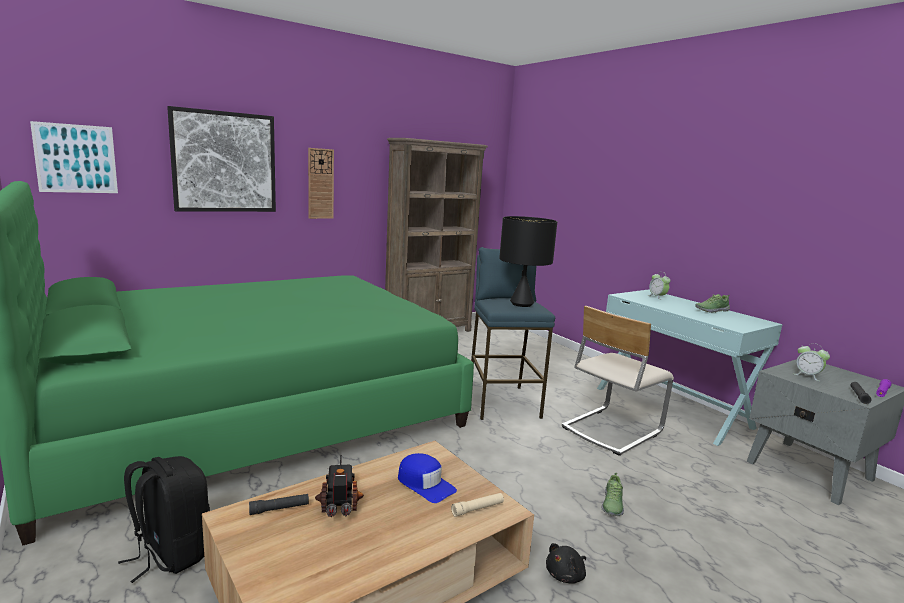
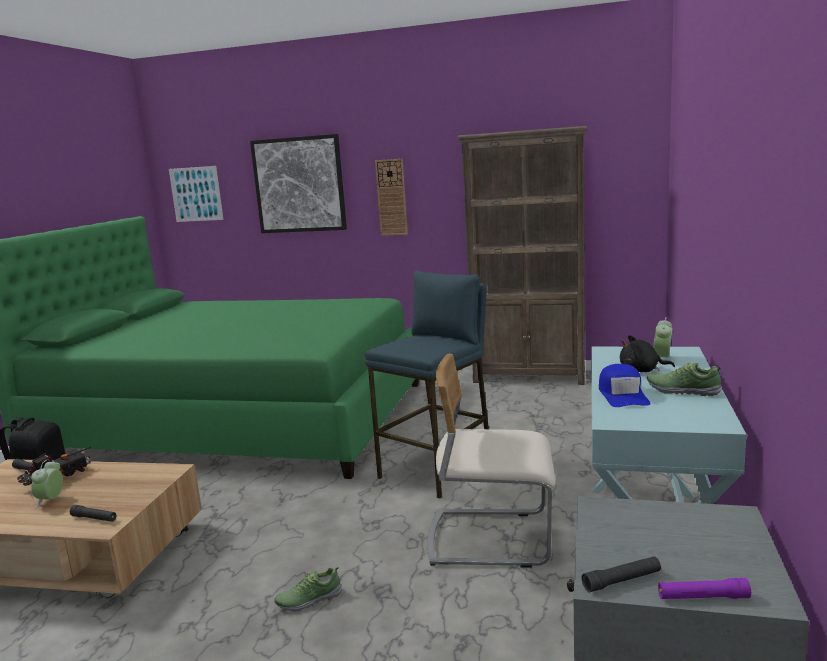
camera: 50 degrees right, 0 degrees up
(425, 484) = (113, 489): blue cap -> blue cap (622, 395)
(477, 509) = (94, 518): beige flashlight -> black flashlight
(521, 304) = (423, 345): black table lamp -> none
(566, 575) = (152, 623): black plush toy -> black plush toy (642, 370)
(807, 376) = (639, 528): alarm clock -> alarm clock (51, 500)

